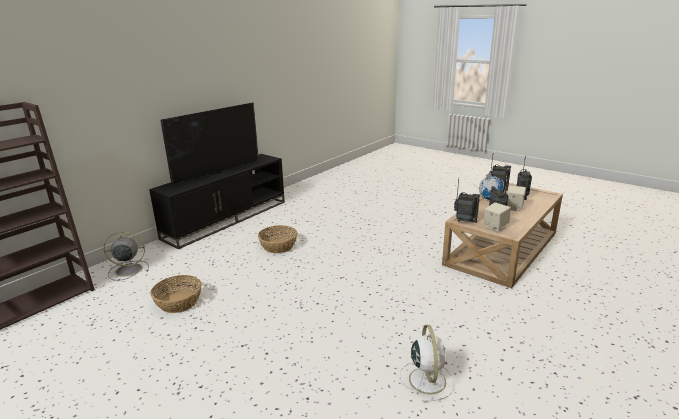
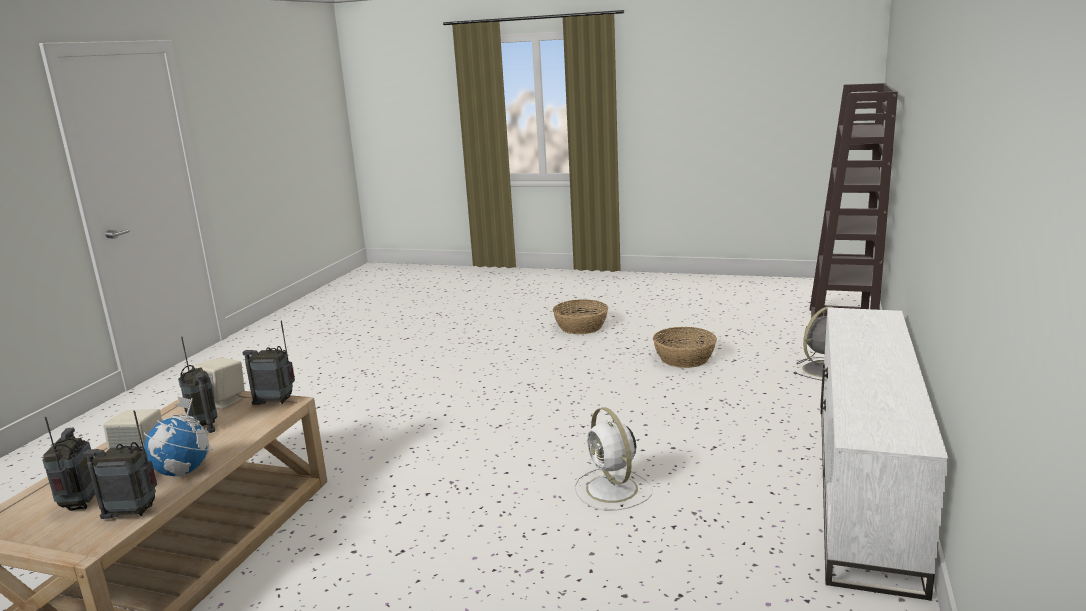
camera: 160 degrees right, 5 degrees down
(218, 173) = (871, 361): television -> none
(227, 219) = (866, 485): black tv stand -> white tv stand
(278, 246) = (657, 450): basket -> basket (580, 327)
(426, 379) = (363, 364): white fan -> white fan (613, 490)

